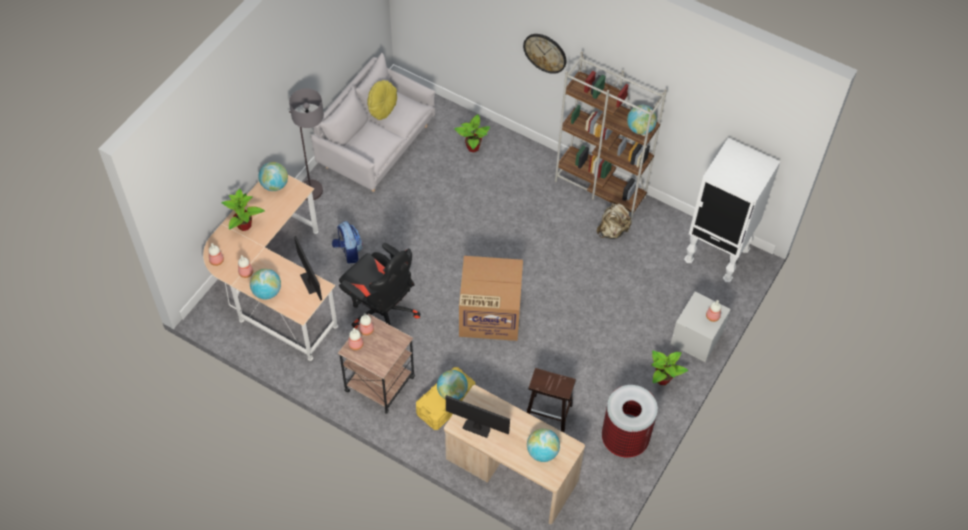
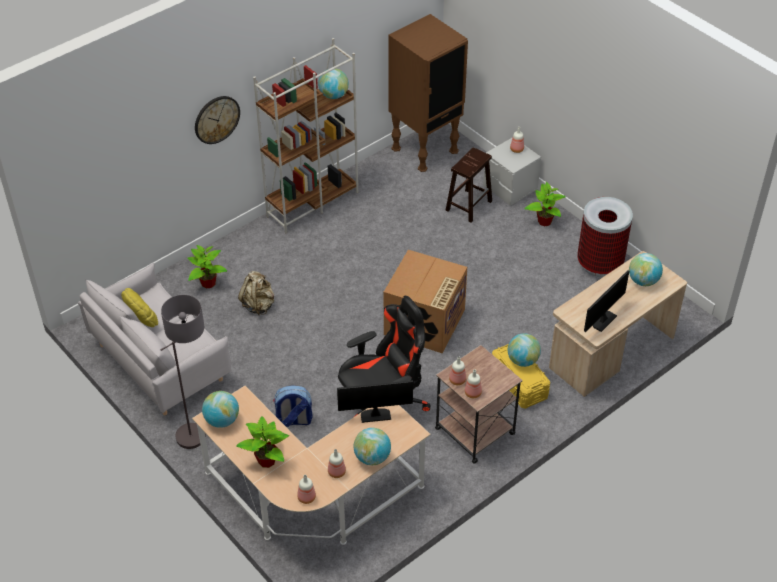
camera: 70 degrees left, 10 degrees down
(549, 412) = (554, 307): brown stool -> brown stool (469, 205)
(612, 231) = (366, 209): beige backpack -> beige backpack (258, 305)
(717, 255) = (426, 150): white cabinet -> brown cabinet

